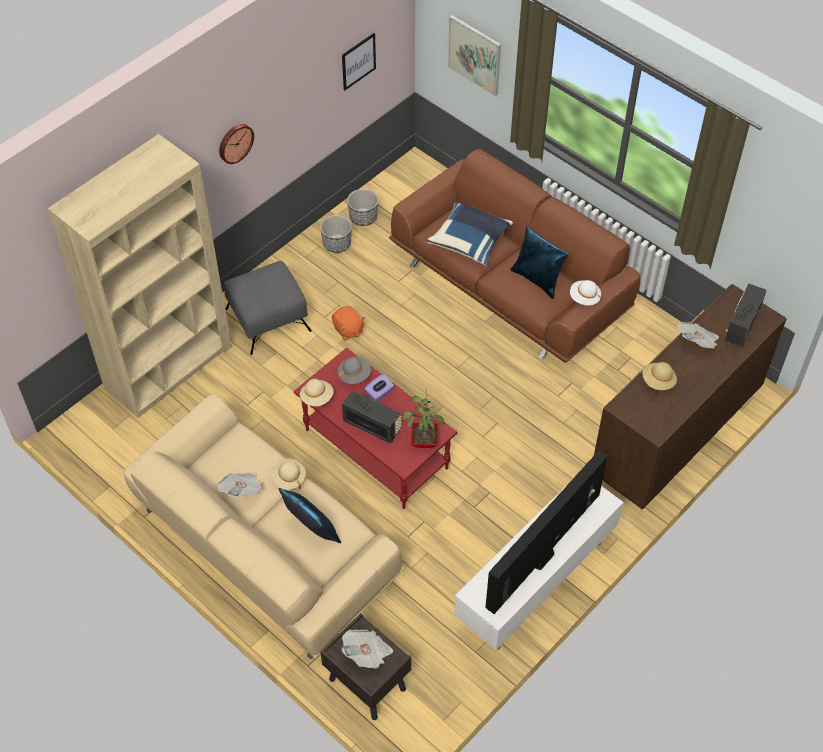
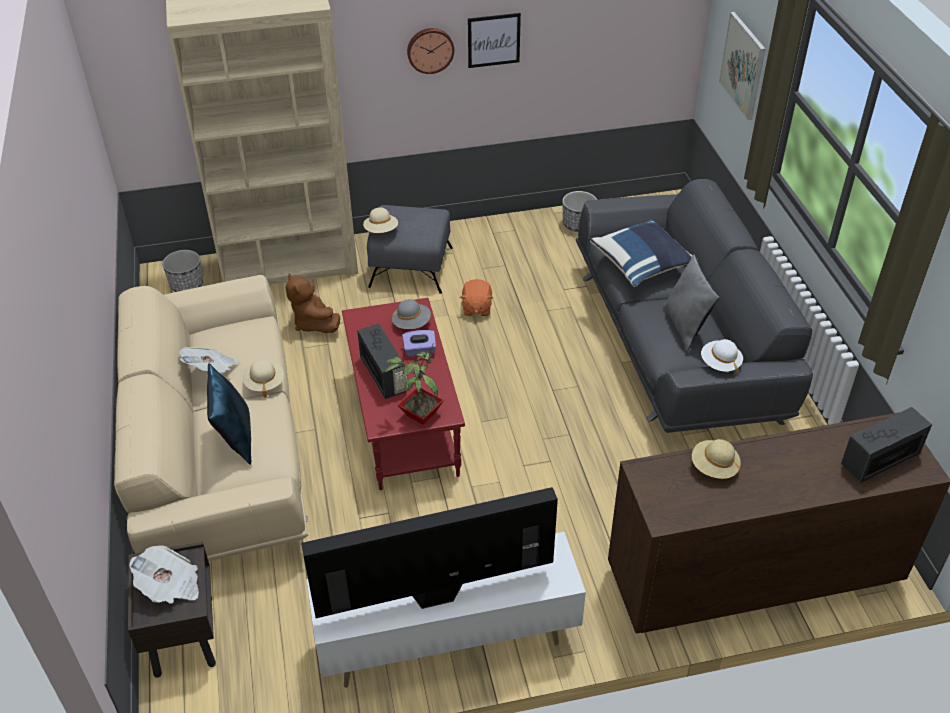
camera: 35 degrees right, 10 degrees down
(237, 407) = (313, 323): none -> brown plush toy
(317, 397) = (357, 325): beige hat -> beige hat (381, 230)
(337, 244) = (532, 235): planter -> planter (187, 285)
(358, 61) = (617, 35): picture -> picture (493, 40)
(511, 285) = (678, 343): brown sofa -> grey sofa
(537, 279) = (686, 327): blue pillow -> grey pillow
(697, 342) = (802, 450): newspaper -> none

